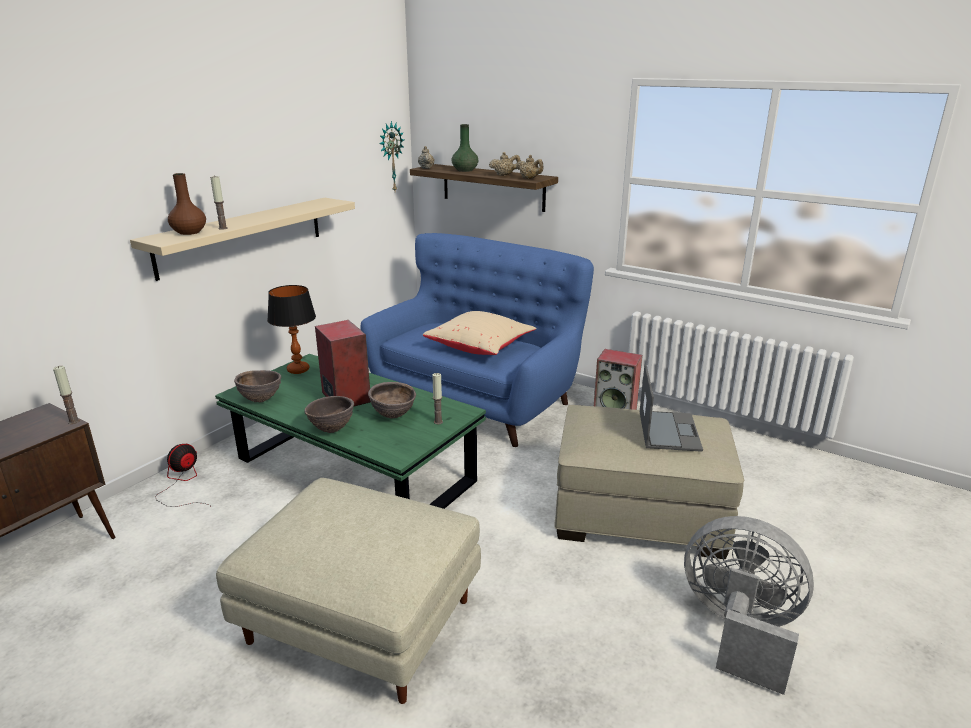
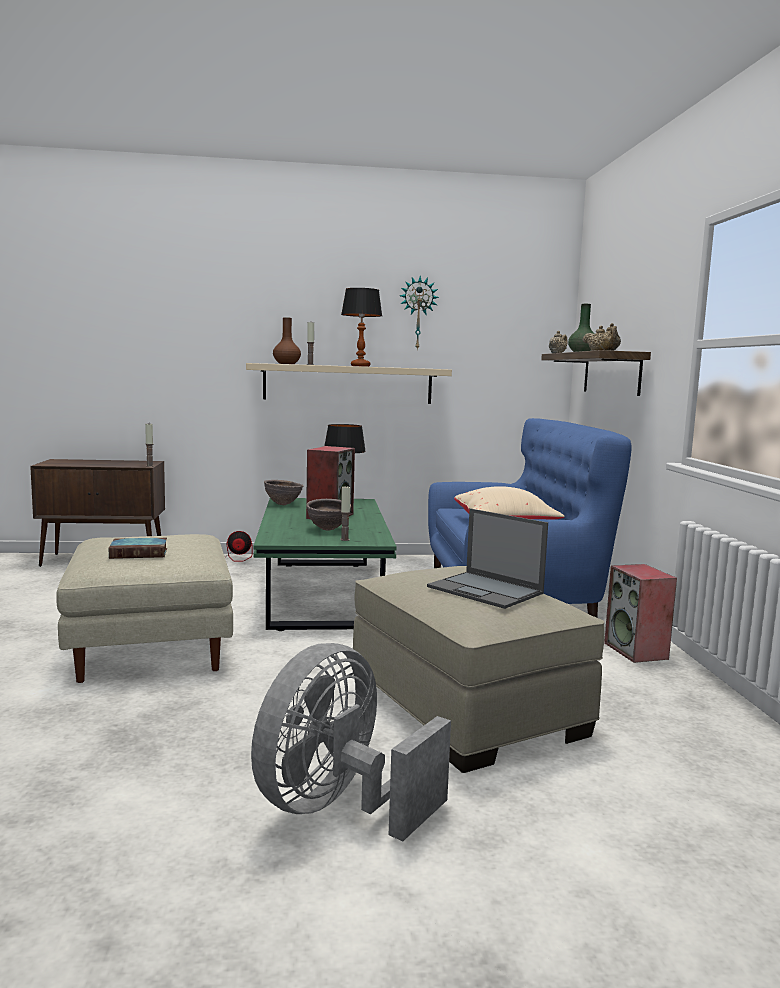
camera: 50 degrees right, 15 degrees down
(263, 215) = (360, 366): none -> table lamp
(331, 429) = (276, 522): brown bowl -> none
(372, 542) = (140, 553): none -> book
(390, 157) = (540, 346): wall clock -> wall clock (418, 313)
(668, 430) = (486, 590): laptop -> laptop turned 75 degrees clockwise
(738, 631) = (338, 807): grey fan -> grey fan turned 135 degrees counterclockwise

